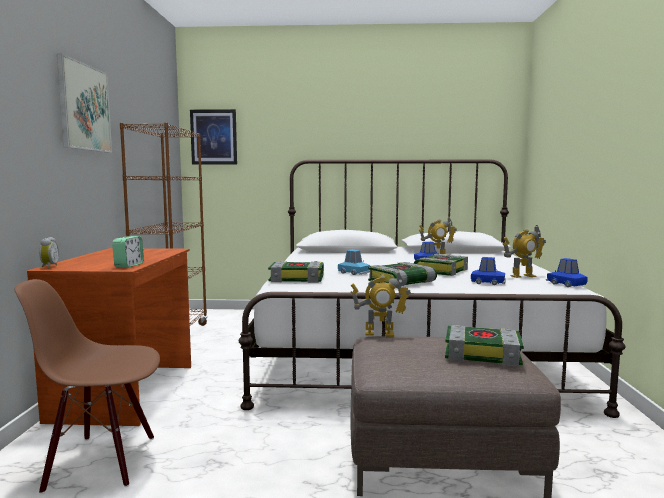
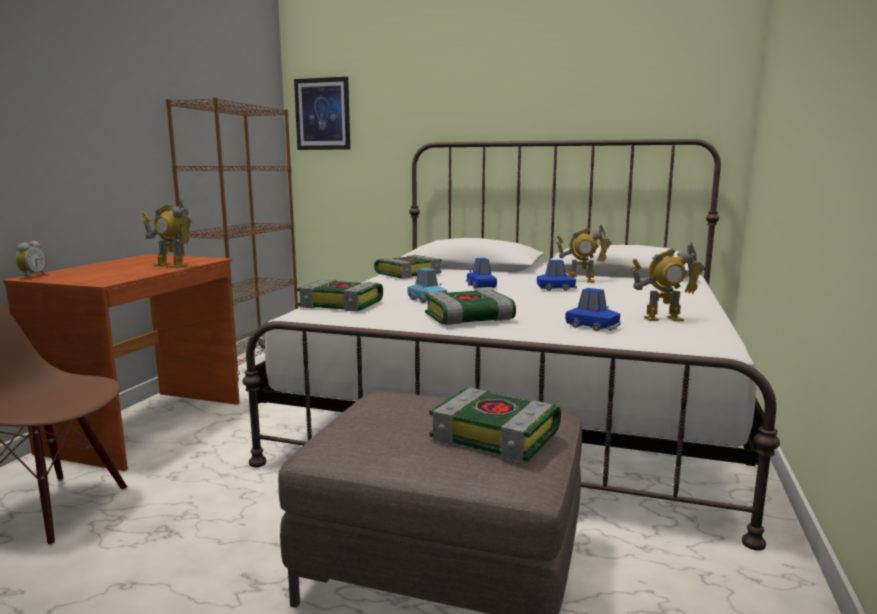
camera: 15 degrees right, 5 degrees up
(84, 107) = (104, 81): picture -> none
(129, 265) = (114, 278): alarm clock -> none
(379, 334) = (394, 389): toy robot -> toy robot (171, 265)
(440, 271) = (551, 303): book -> book (408, 274)
(565, 284) = (712, 337): blue toy car -> blue toy car (481, 286)

